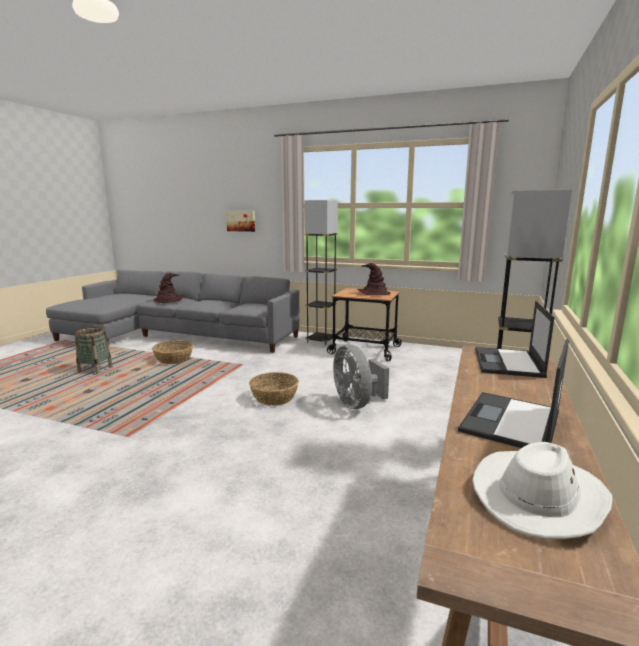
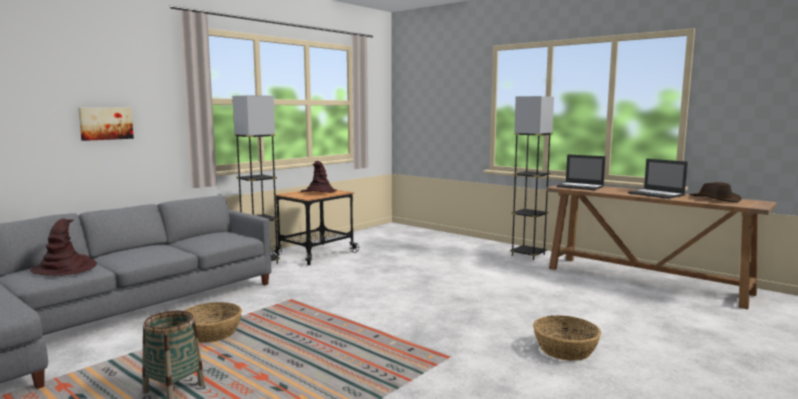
camera: 70 degrees left, 5 degrees down
(274, 397) = (401, 295): basket -> basket (565, 349)
(357, 404) = (438, 273): grey fan -> none
(539, 496) = (714, 199): white hat -> brown hat

